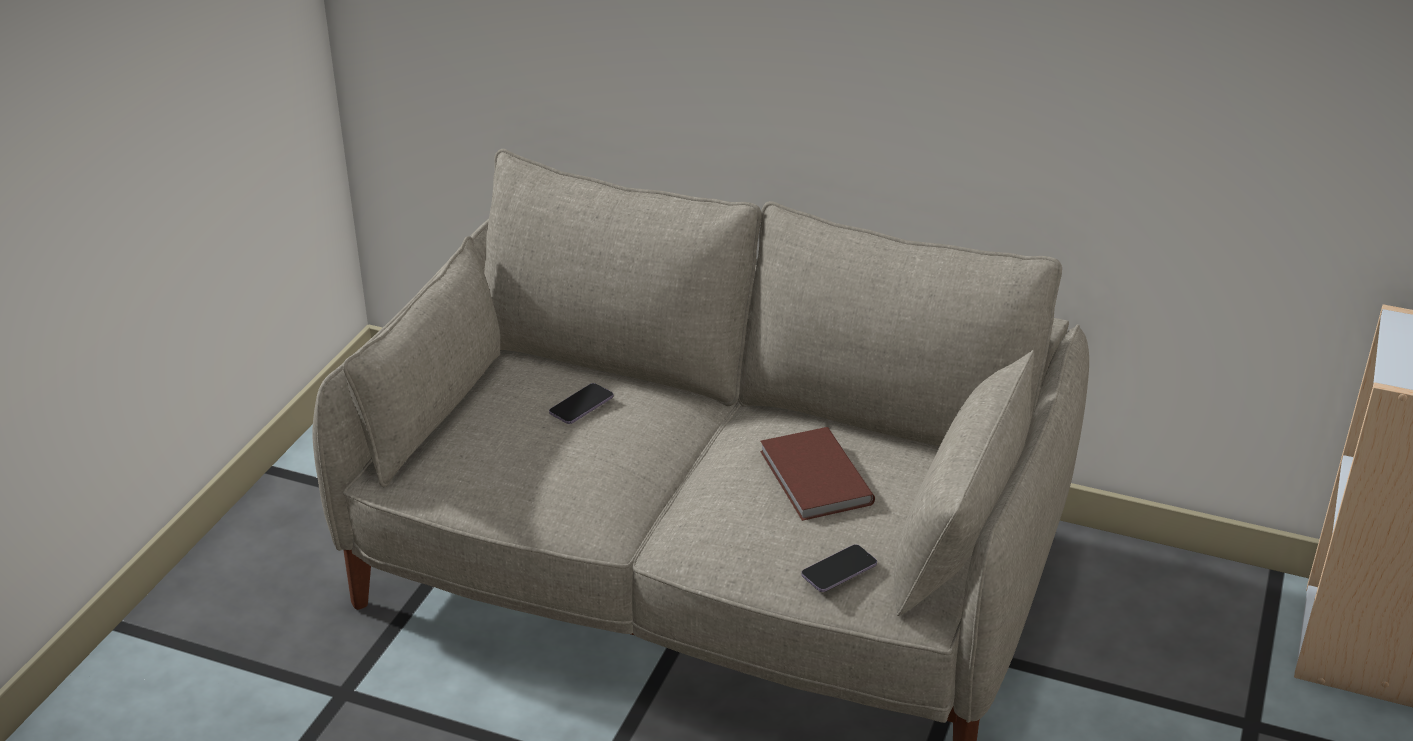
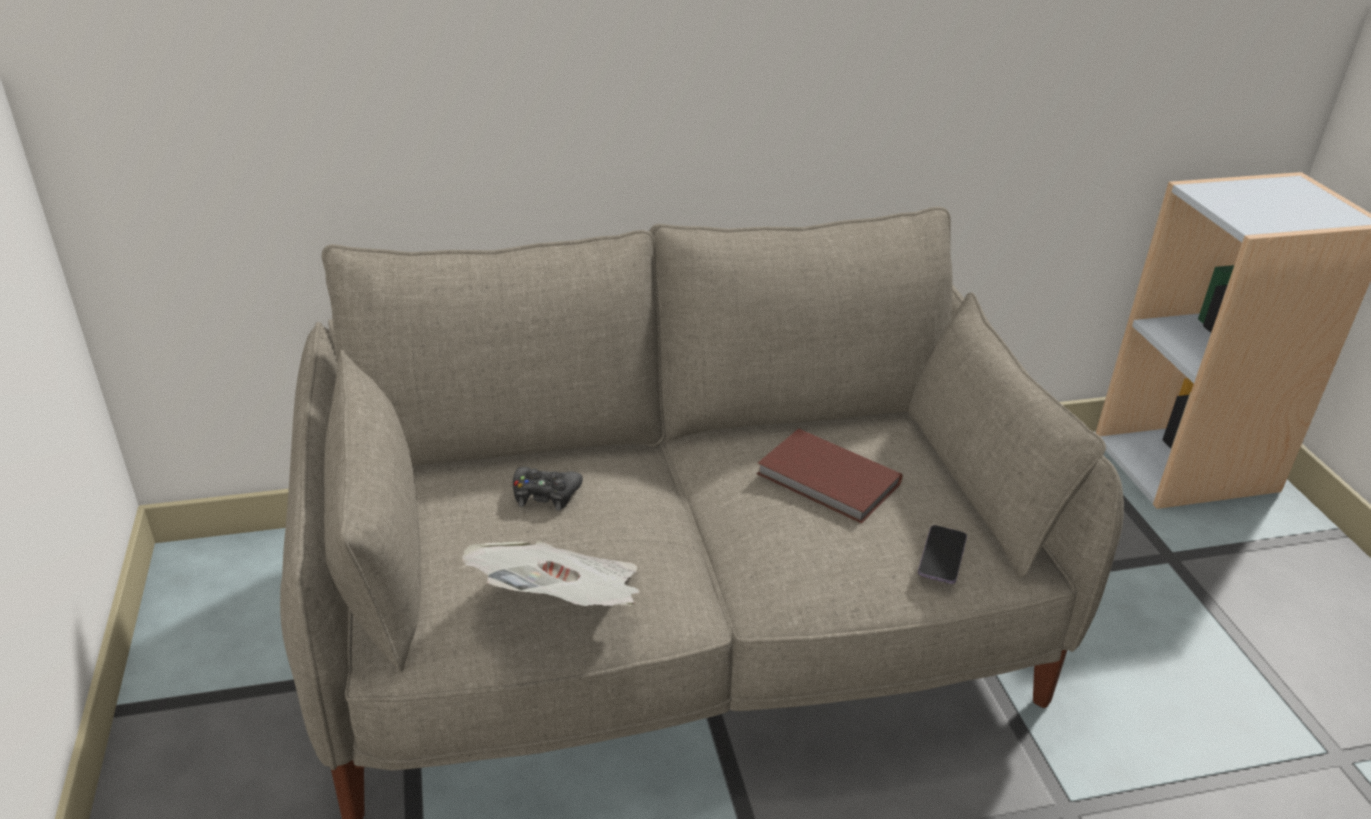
camera: 35 degrees left, 0 degrees up
(515, 486) = (563, 606): none -> newspaper
(581, 405) = (545, 494): phone -> black game controller

